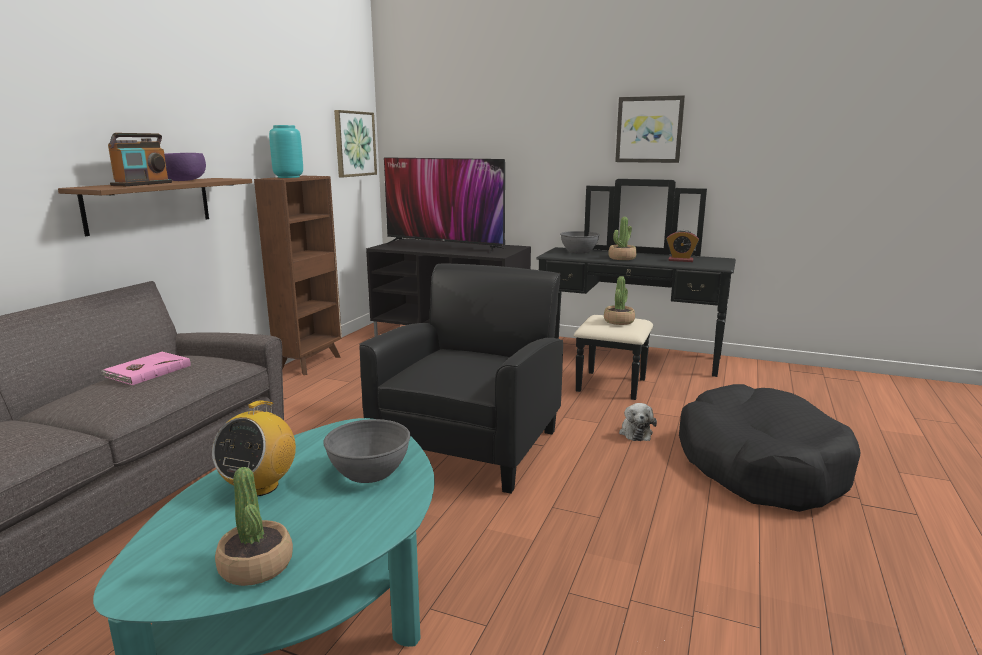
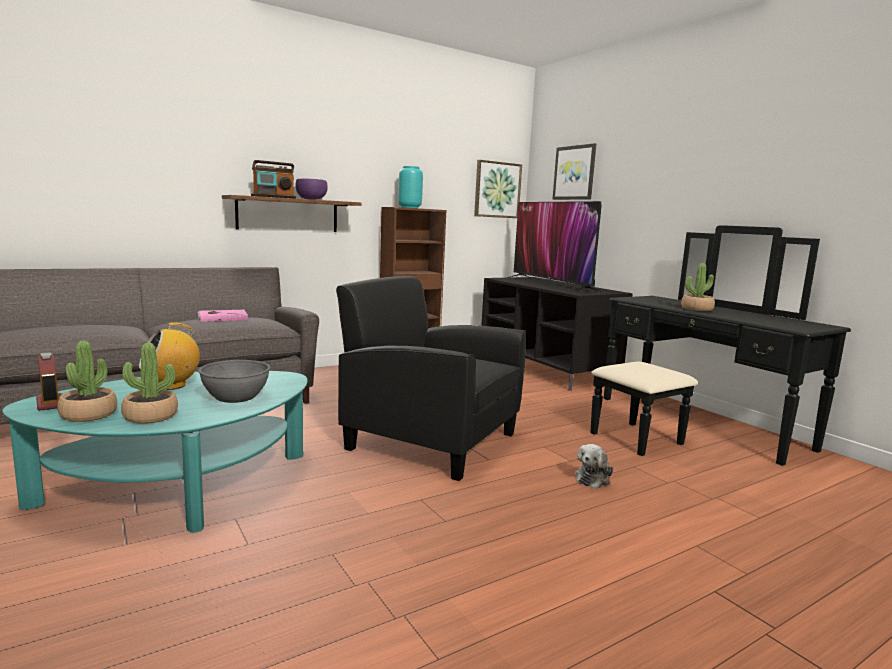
camera: 35 degrees right, 5 degrees down
(470, 445) = (431, 440): black armchair -> black armchair turned 120 degrees counterclockwise
(579, 251) = (666, 300): grey bowl -> none
(619, 321) = (648, 369): potted plant -> potted plant (150, 416)
(649, 129) = (761, 171): picture -> picture (574, 173)
(680, 260) = (764, 319): alarm clock -> alarm clock (50, 403)
(759, 465) = (689, 549): black dog bed -> none

